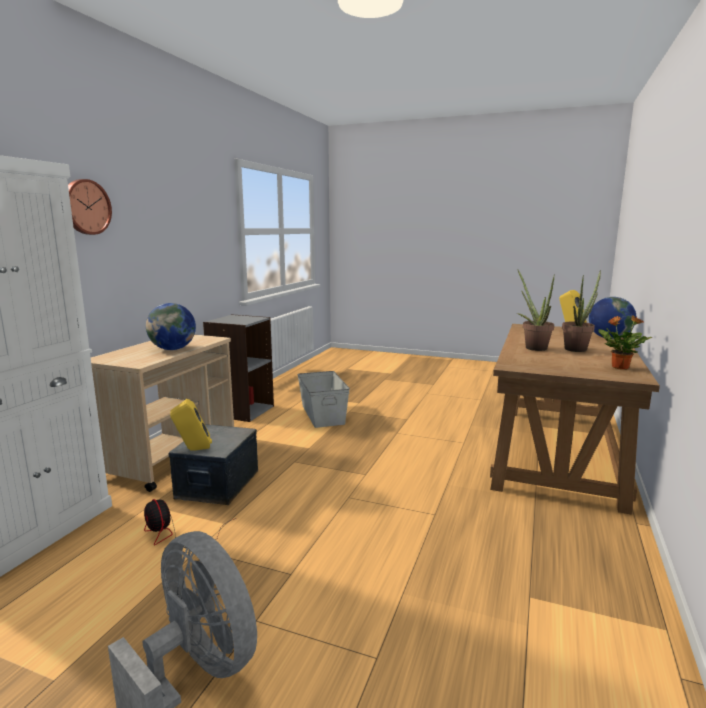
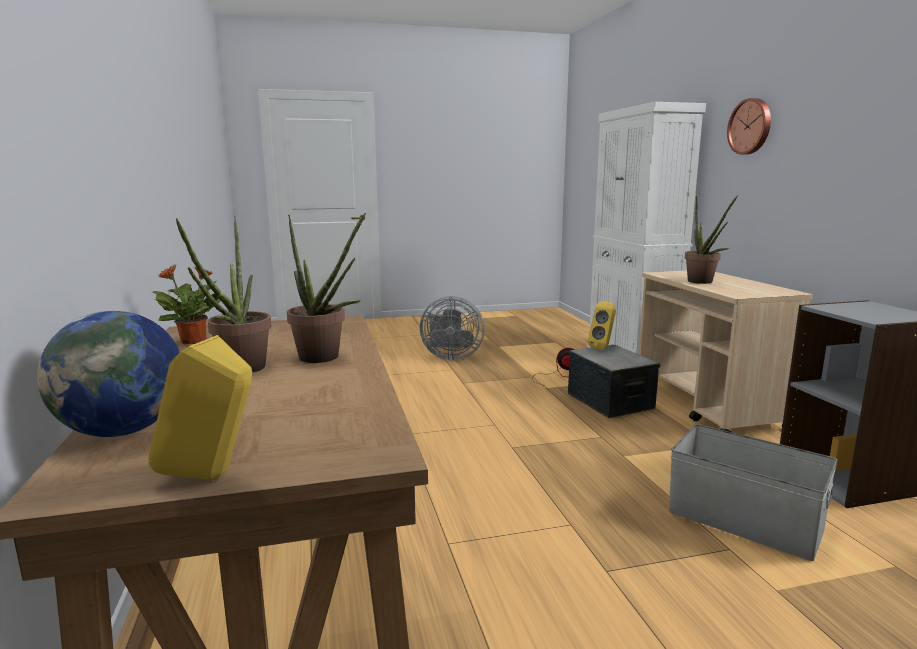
camera: 145 degrees right, 0 degrees up
(173, 349) = (703, 282): globe -> potted plant

